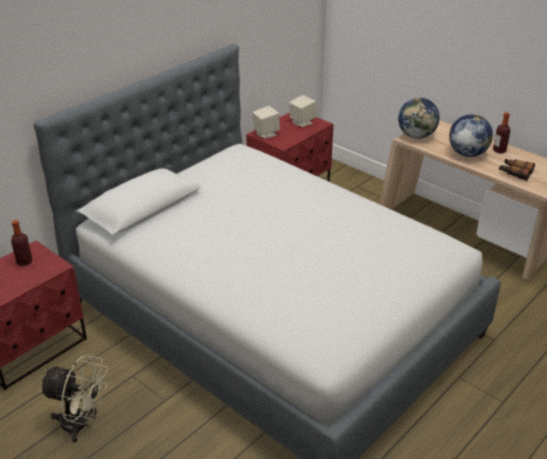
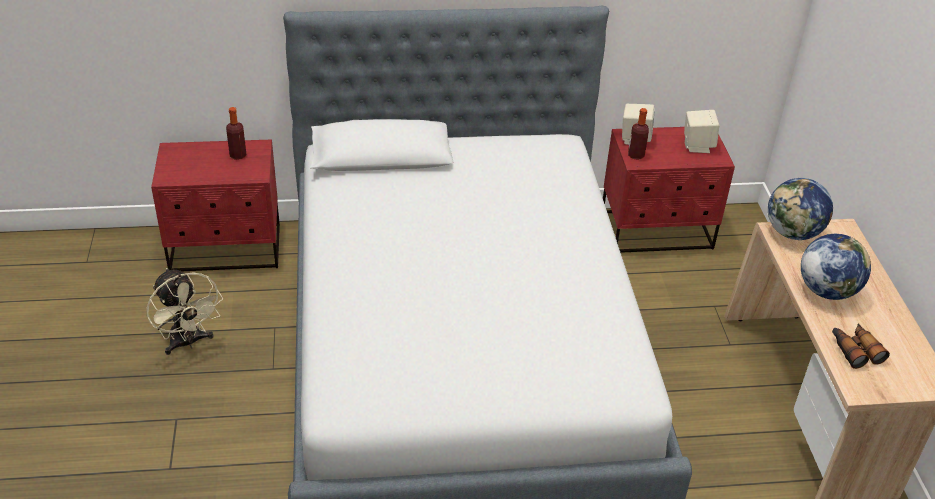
camera: 40 degrees right, 5 degrees up
(499, 151) = (880, 310): bottle -> bottle (636, 155)

